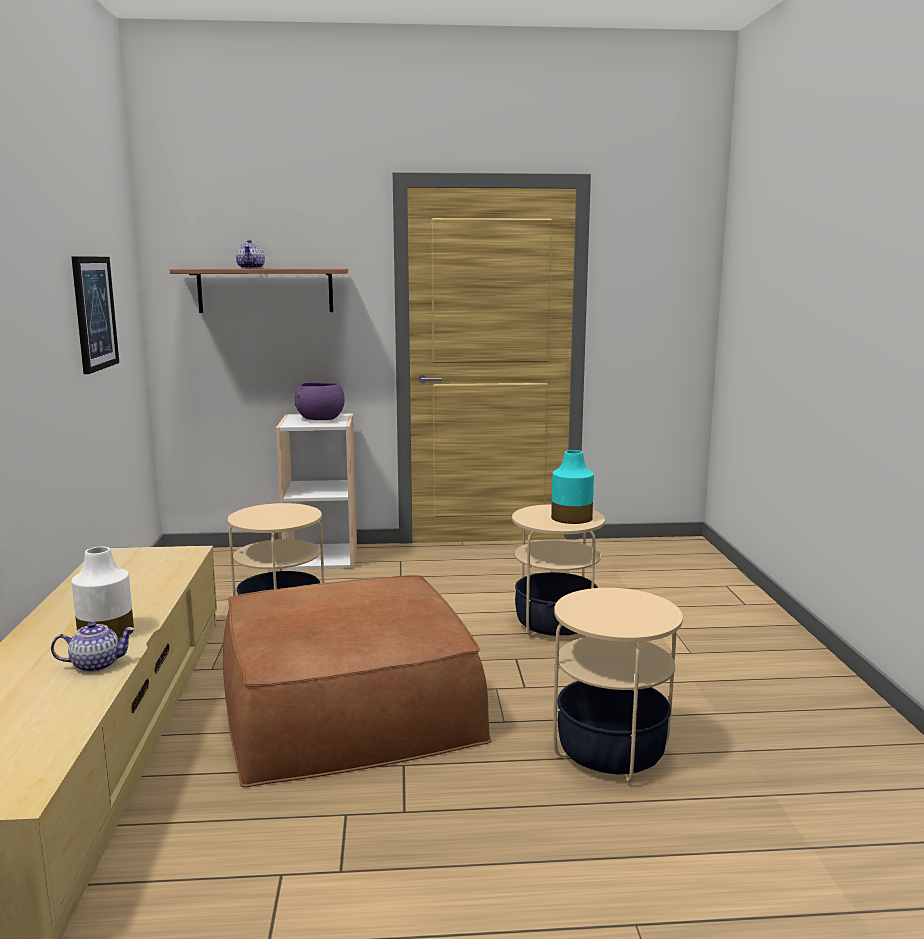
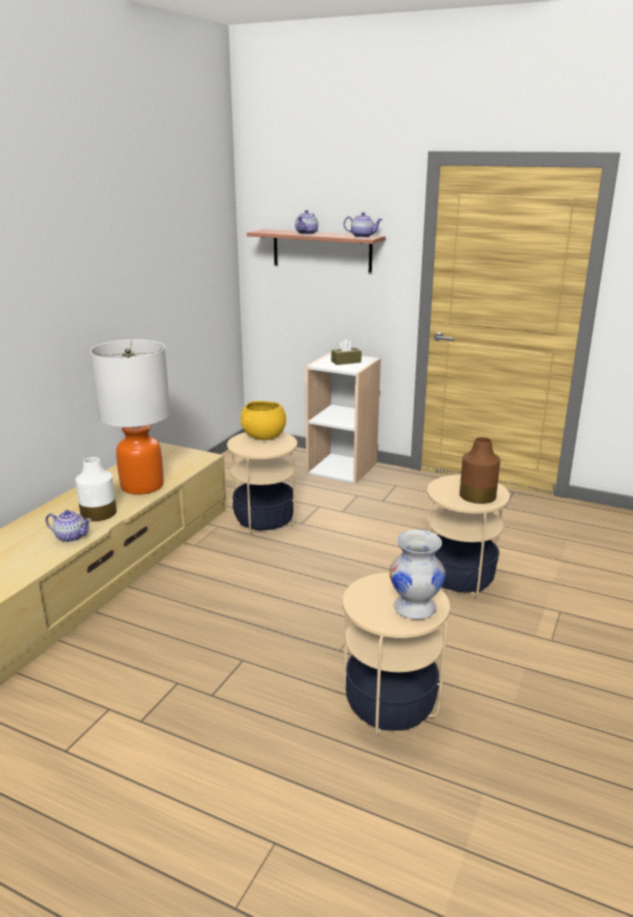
camera: 30 degrees right, 10 degrees up
(94, 313) = (171, 272): picture -> none
(137, 594) = (142, 486): none -> table lamp
(268, 510) = (263, 436): none -> yellow bowl
(319, 419) = (346, 361): purple bowl -> brown tissue box
(325, 268) = (363, 236): none -> teapot
(348, 705) = (249, 601): brown ottoman -> none
(571, 517) = (477, 495): turquoise vase -> brown vase
(644, 611) = (415, 608): none -> white vase

